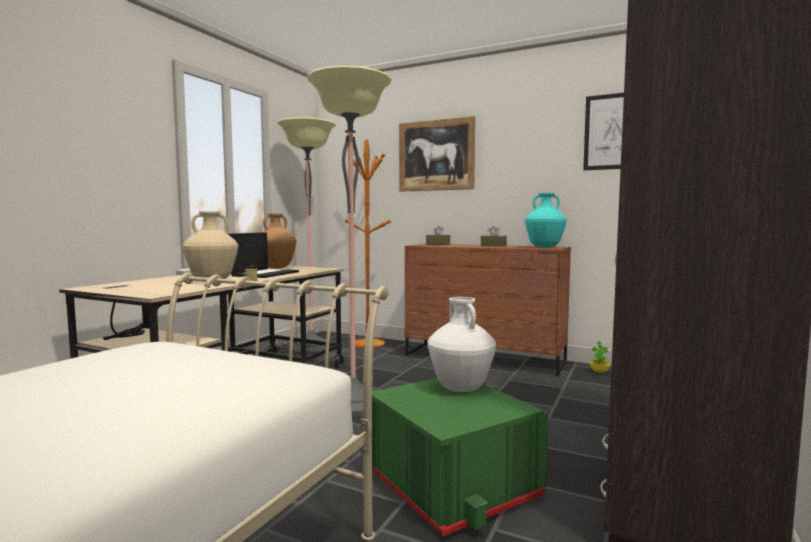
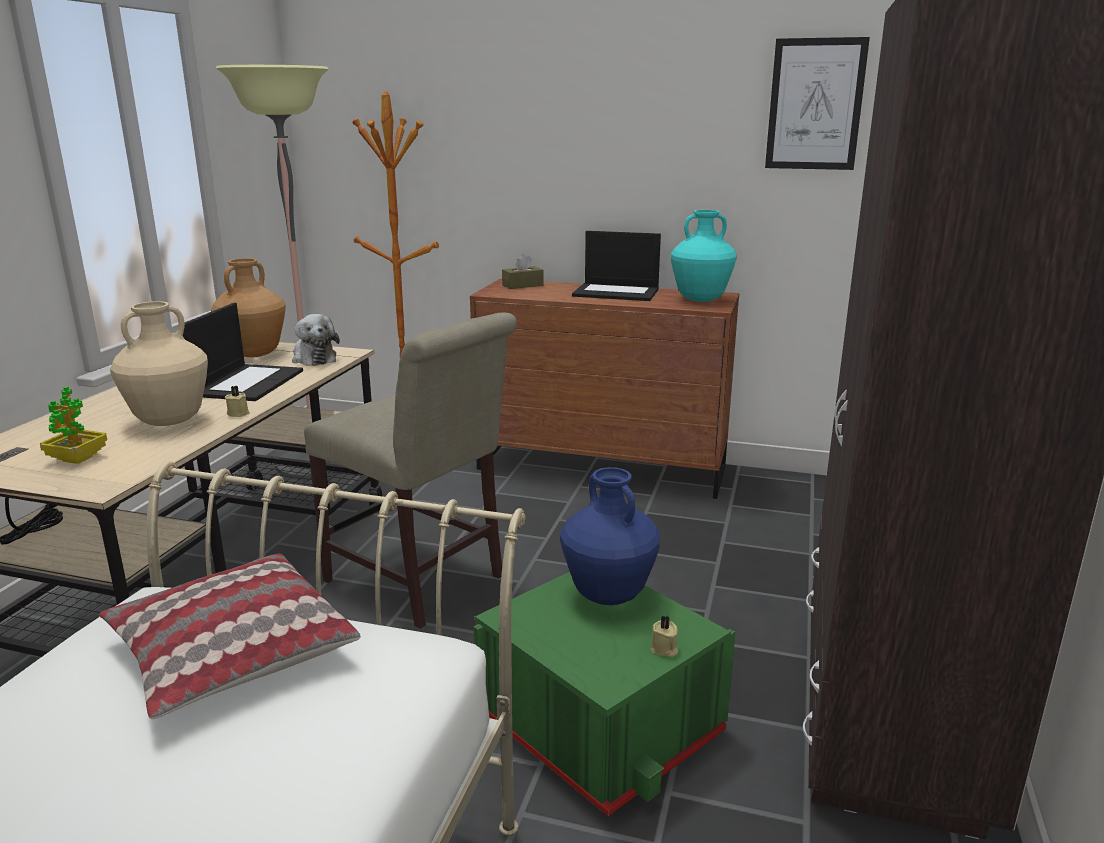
camera: 10 degrees left, 15 degrees up
(183, 359) = (231, 653): none -> pillow
(308, 269) = (313, 358): none -> plush toy
(353, 402) = (420, 582): floor lamp -> beige chair
(436, 155) = (513, 123): picture -> none
(461, 389) = (609, 595): white vase -> blue vase
(492, 415) = (664, 649): none -> beige candle
(493, 246) = (617, 292): brown tissue box -> laptop
(599, 371) = (774, 483): potted plant -> potted plant (77, 459)

